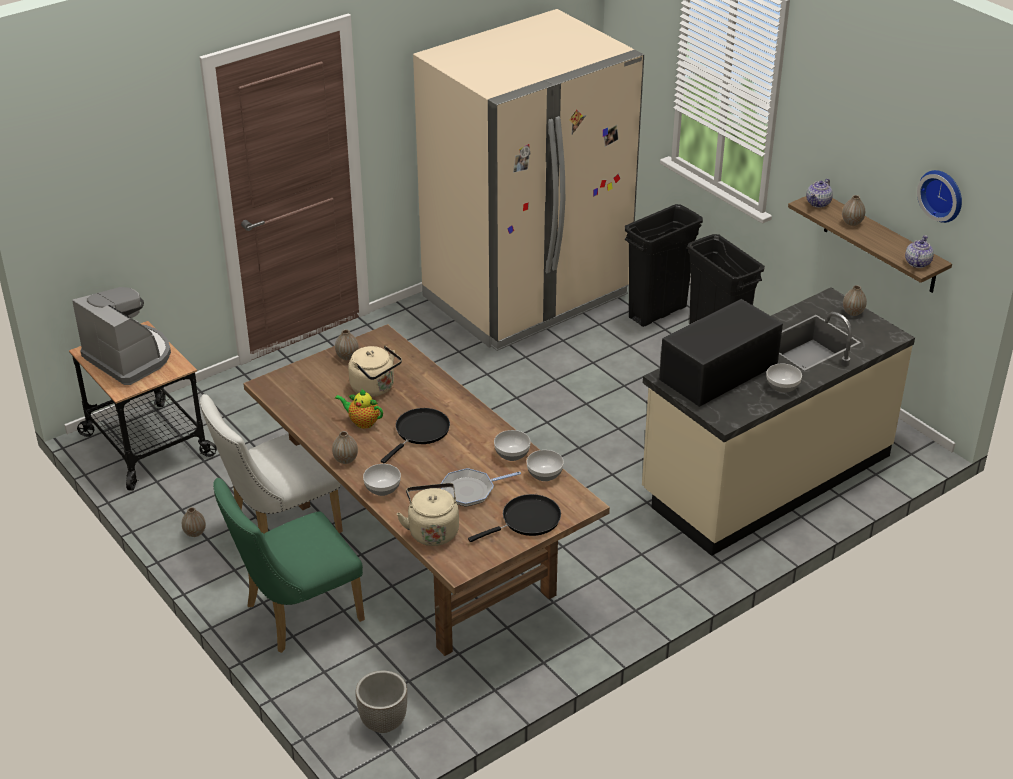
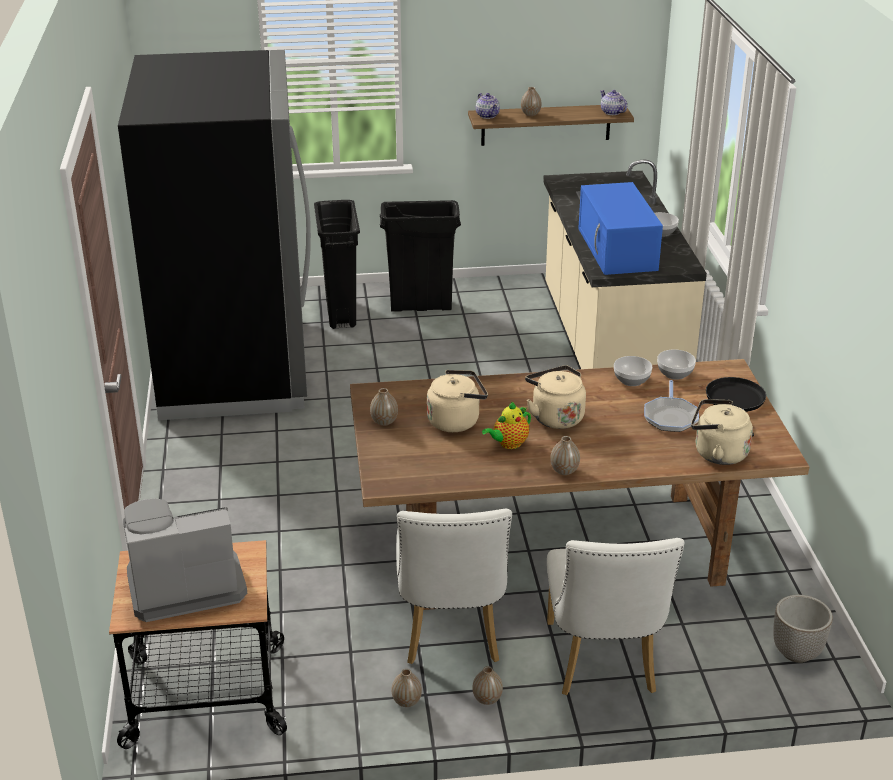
camera: 60 degrees left, 5 degrees down
(296, 615) = (602, 664): green chair -> white chair
(383, 488) = (630, 462): bowl -> none
(420, 432) = (555, 417): black frying pan -> beige kettle
(527, 296) = (235, 366): beige fridge -> black fridge
(717, 373) = (618, 249): black microwave -> blue microwave
(853, 312) = (587, 179): vase -> vase (487, 699)
(943, 194) = (605, 48): wall clock -> none

